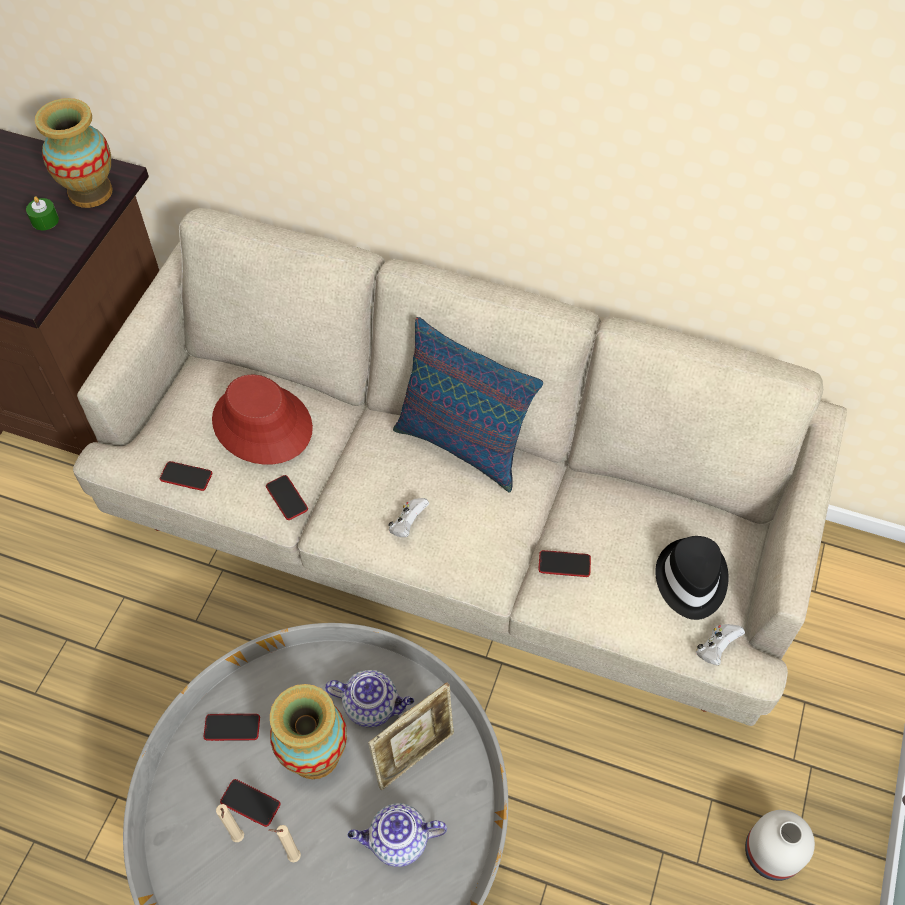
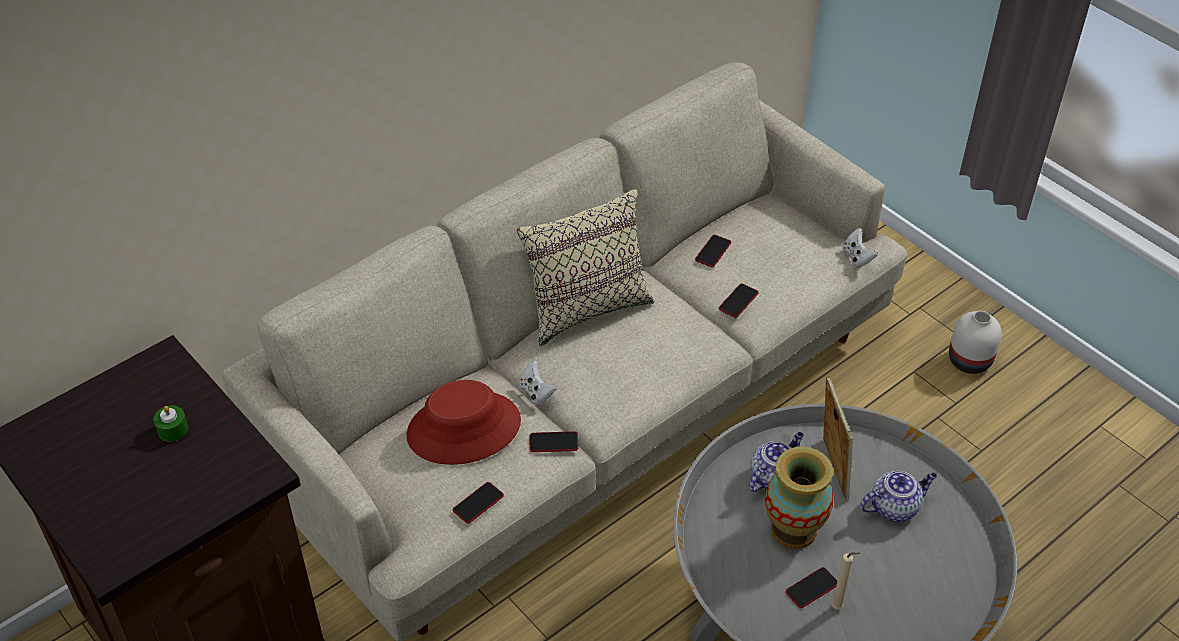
camera: 60 degrees left, 10 degrees down
(90, 192) = (167, 384): vase -> none
(232, 727) = (737, 576): phone -> phone (713, 251)
(292, 857) = (872, 577): beige candle -> none
(397, 841) = (894, 507): teapot -> teapot turned 135 degrees counterclockwise
(408, 524) = (639, 374): white game controller -> white game controller (536, 392)
(462, 446) = (588, 311): blue pillow -> beige pillow
(690, 580) = (797, 242): black hat -> none

